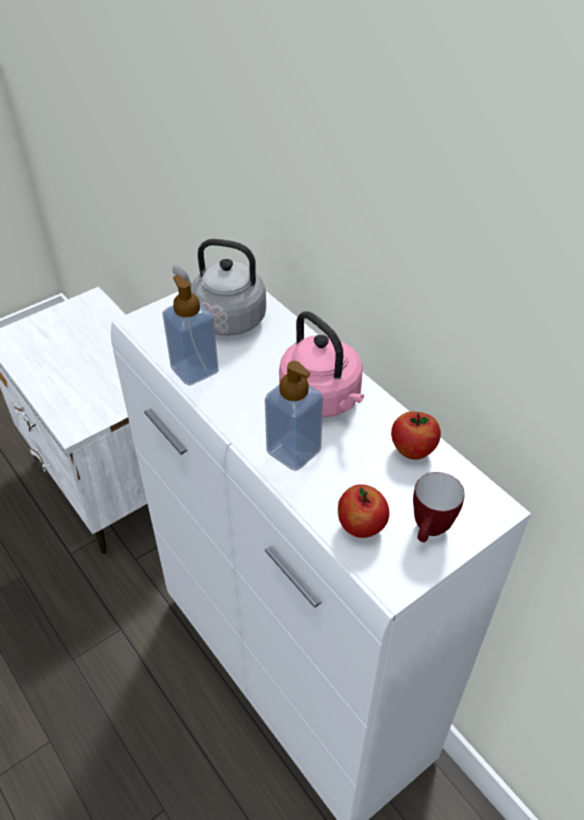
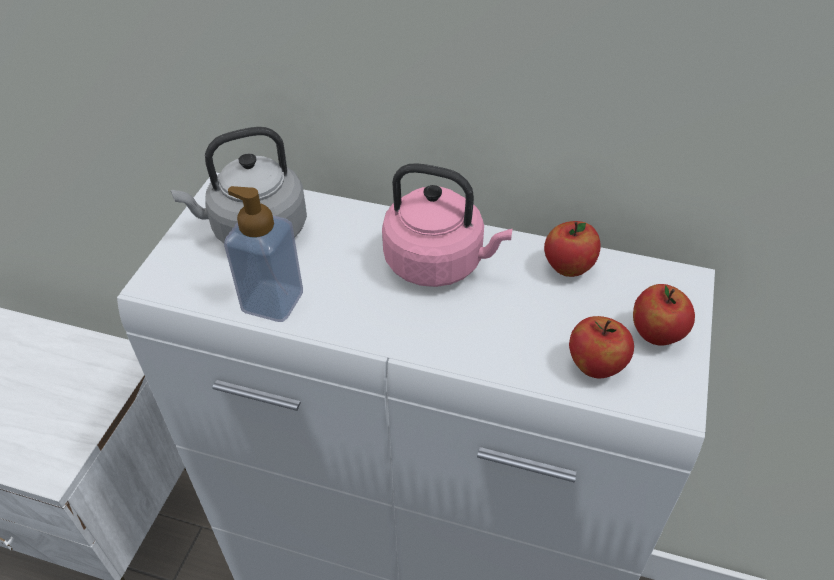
camera: 35 degrees left, 0 degrees up
(293, 451) = (461, 330): soap dispenser -> none
(430, 532) = (656, 334): mug -> apple

